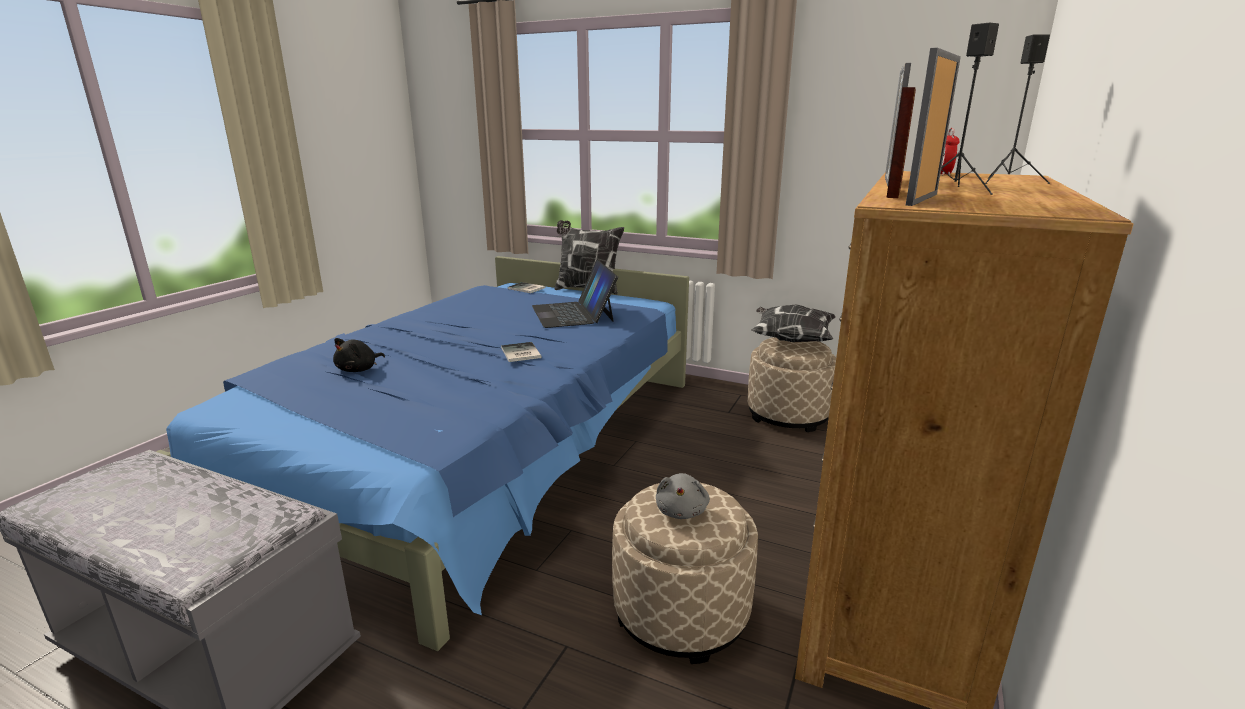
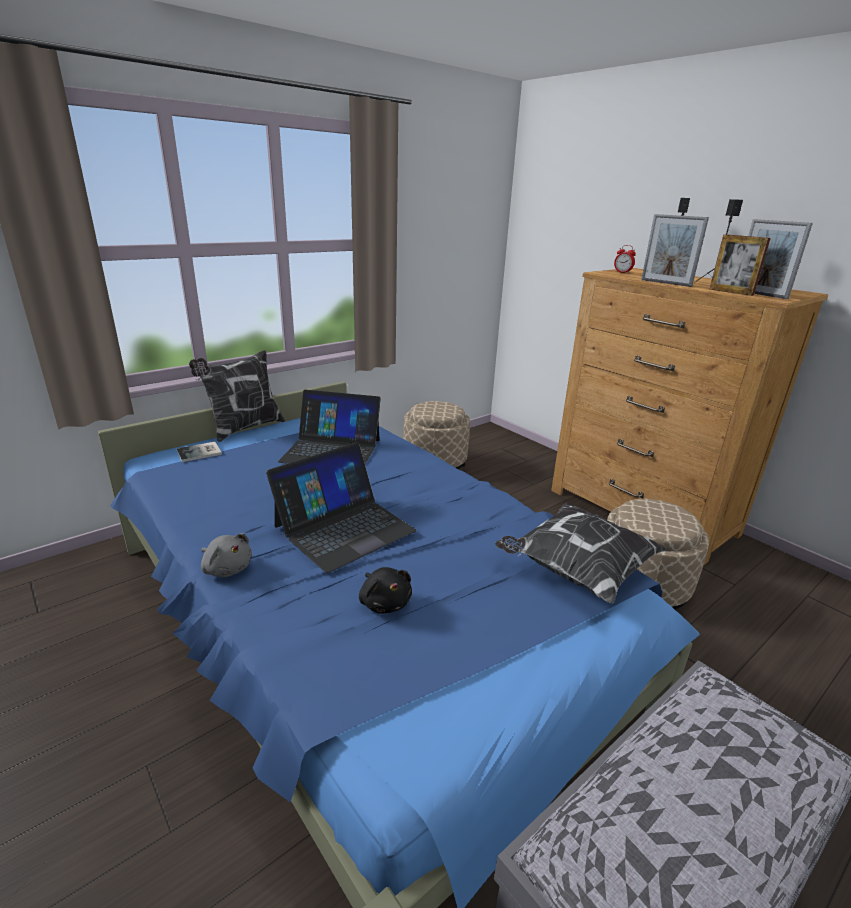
camera: 65 degrees left, 5 degrees up
(445, 339) = (344, 528): none -> laptop
(519, 353) = (429, 496): book -> none
(682, 511) = (664, 517): grey plush toy -> grey plush toy (227, 568)
(790, 340) = (427, 406): pillow -> pillow (576, 570)

